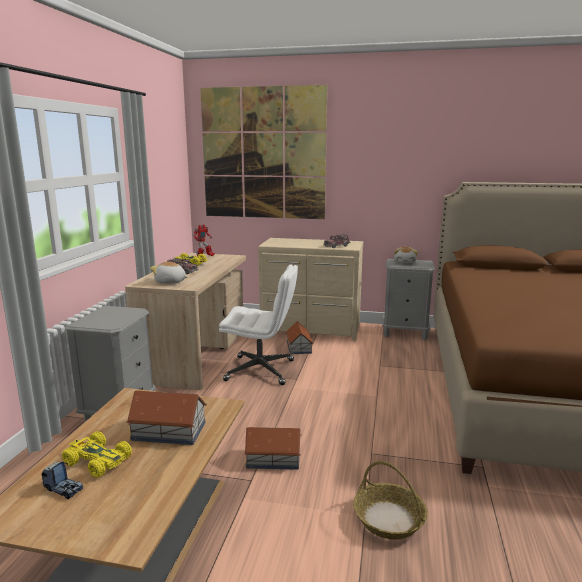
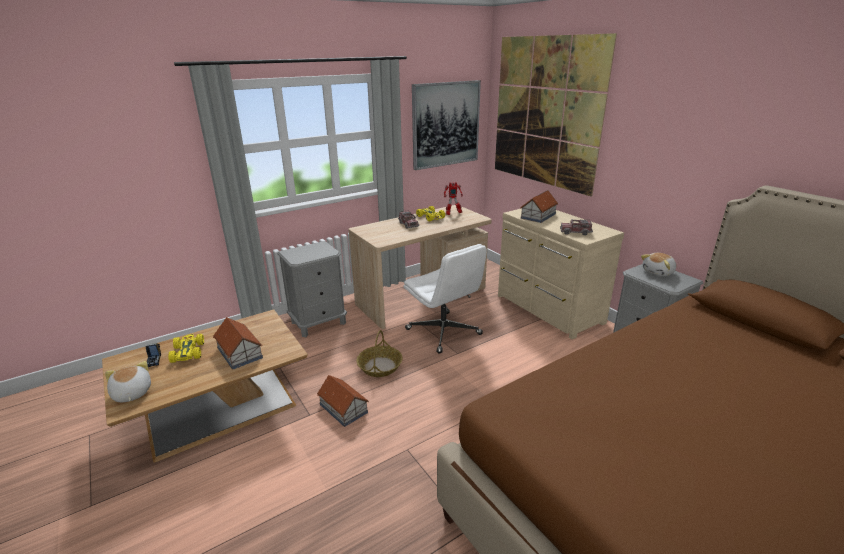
camera: 45 degrees right, 10 degrees up
(166, 170) = (445, 124): none -> picture
(170, 282) = (379, 233): plush toy -> plush toy (131, 393)
(298, 347) = (506, 324): toy house -> toy house (537, 216)
(388, 519) = (335, 504): basket -> basket (379, 366)

